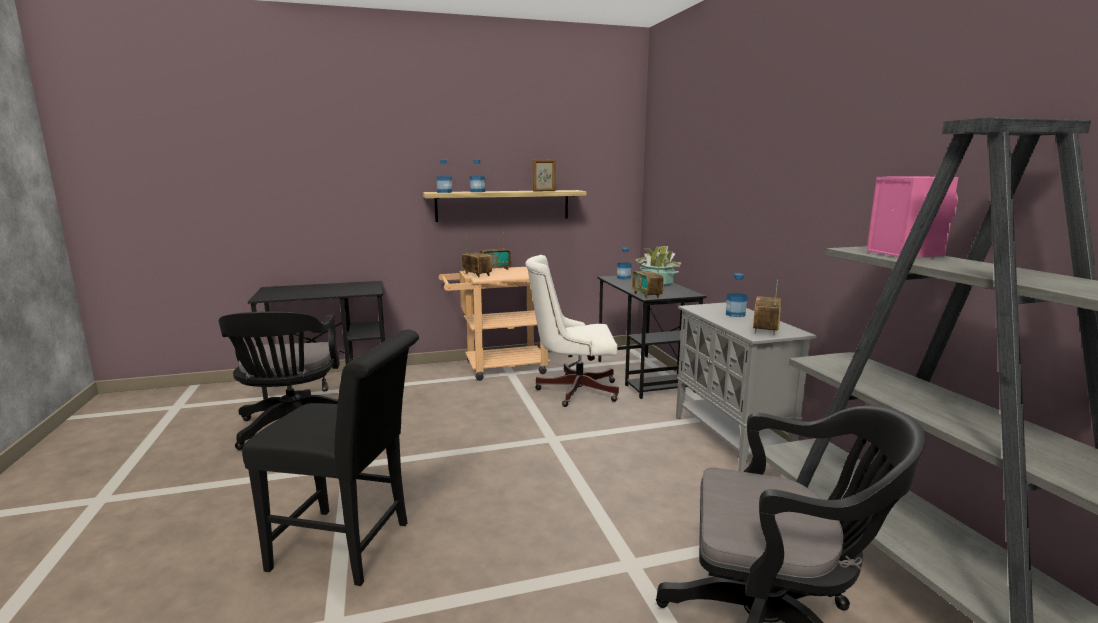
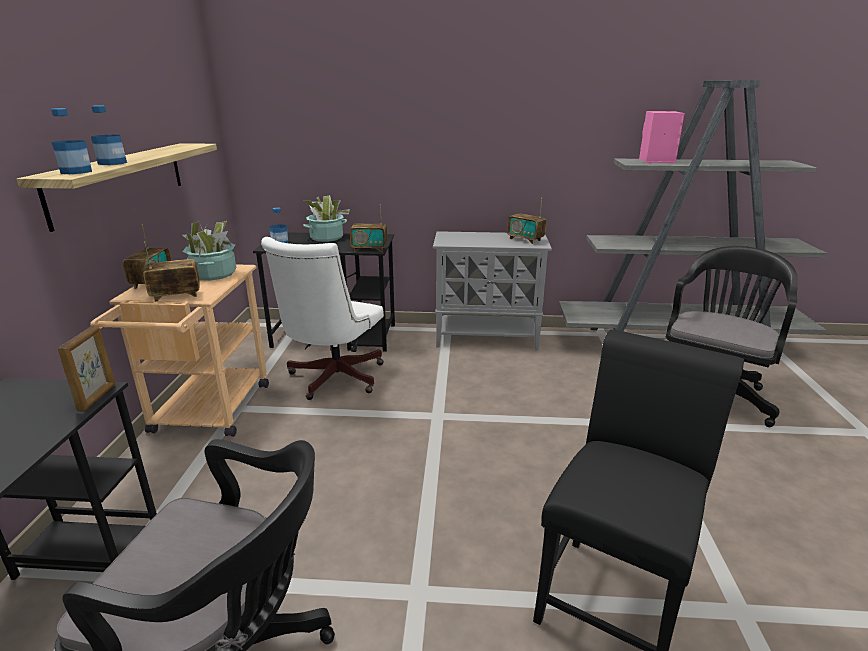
camera: 70 degrees left, 10 degrees up
(521, 274) = (214, 274): none -> potted plant
(544, 191) = (180, 149): picture frame -> picture frame (98, 397)
(735, 314) = (477, 237): bottle -> none

